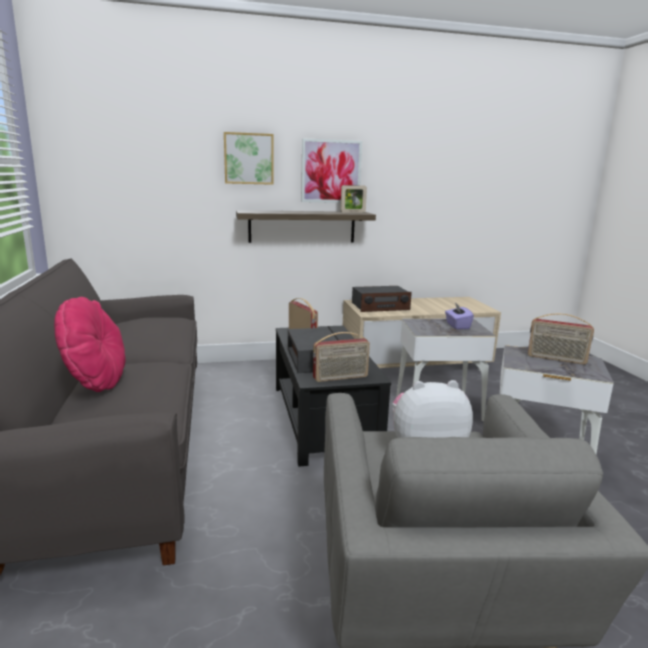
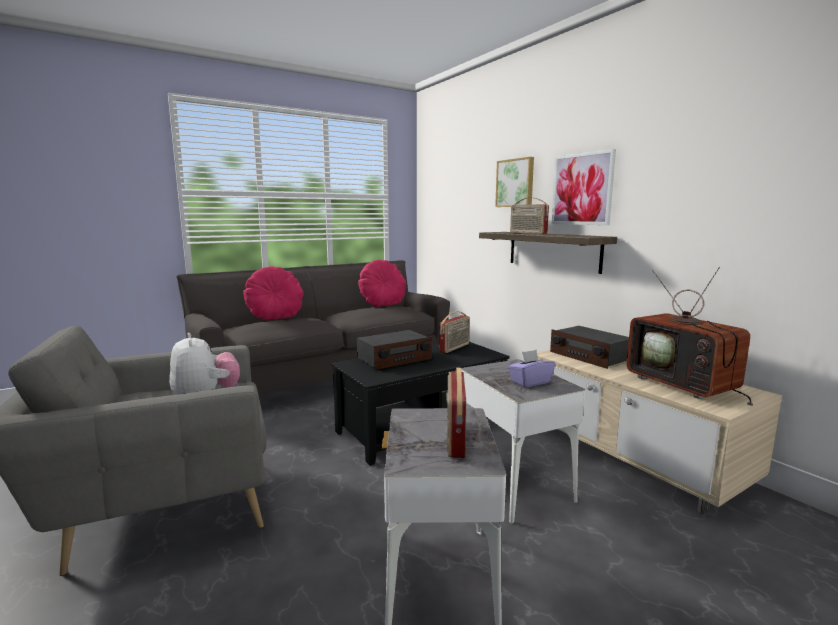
camera: 70 degrees right, 5 degrees down
(129, 323) = (382, 305): none -> pink pillow
(340, 378) = (360, 370): radio -> radio (527, 233)
(353, 212) = (585, 236): picture frame -> none
(449, 305) = (685, 385): none -> television

